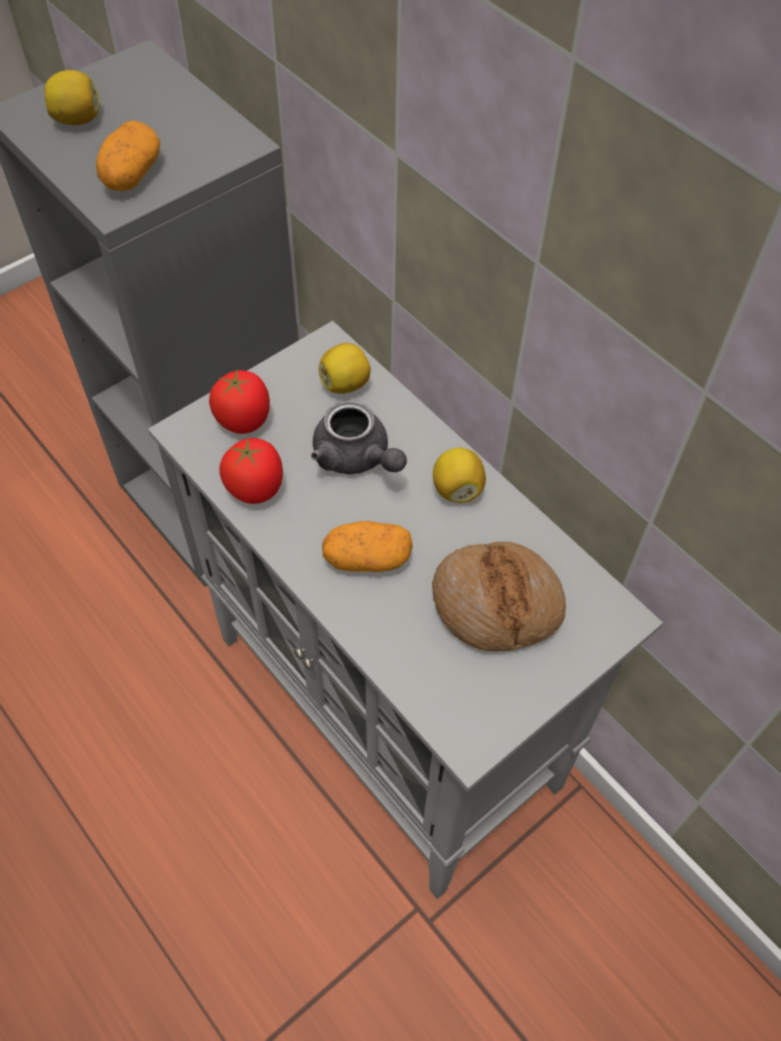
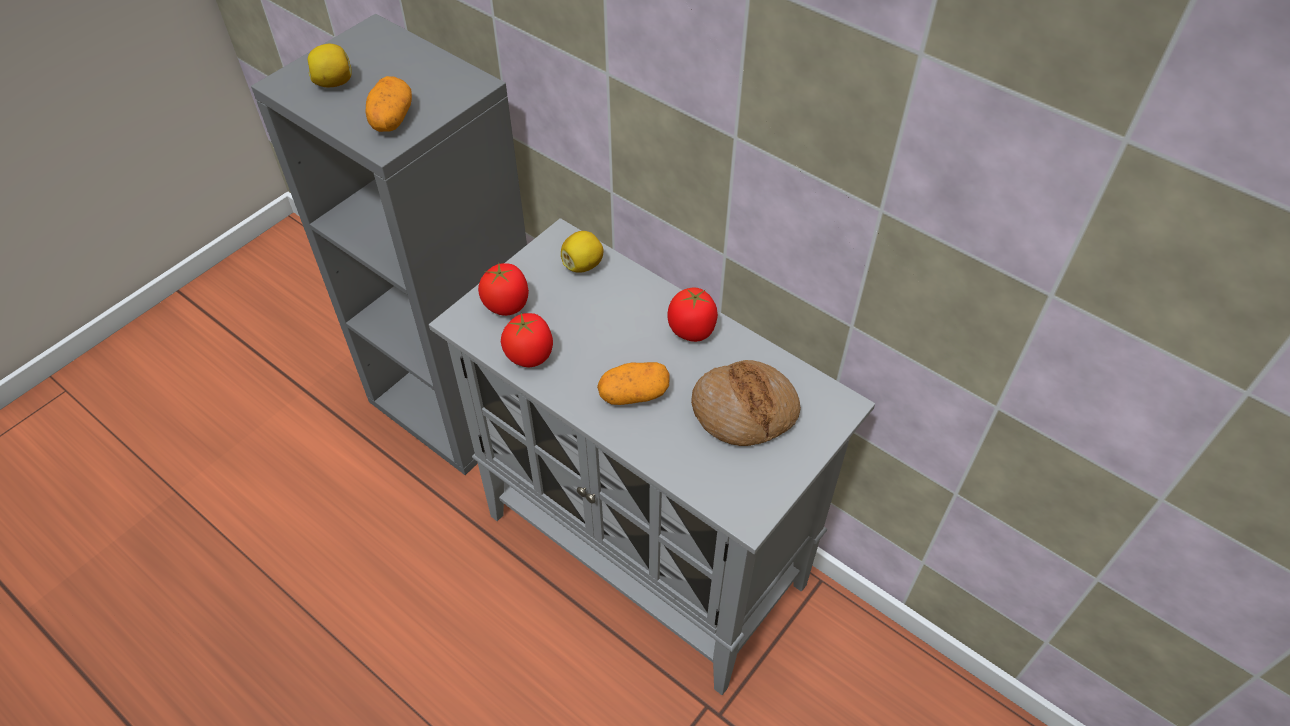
camera: 10 degrees left, 5 degrees down
(356, 458) = (606, 320): grey teapot -> none
(457, 489) = (692, 331): lemon -> tomato

